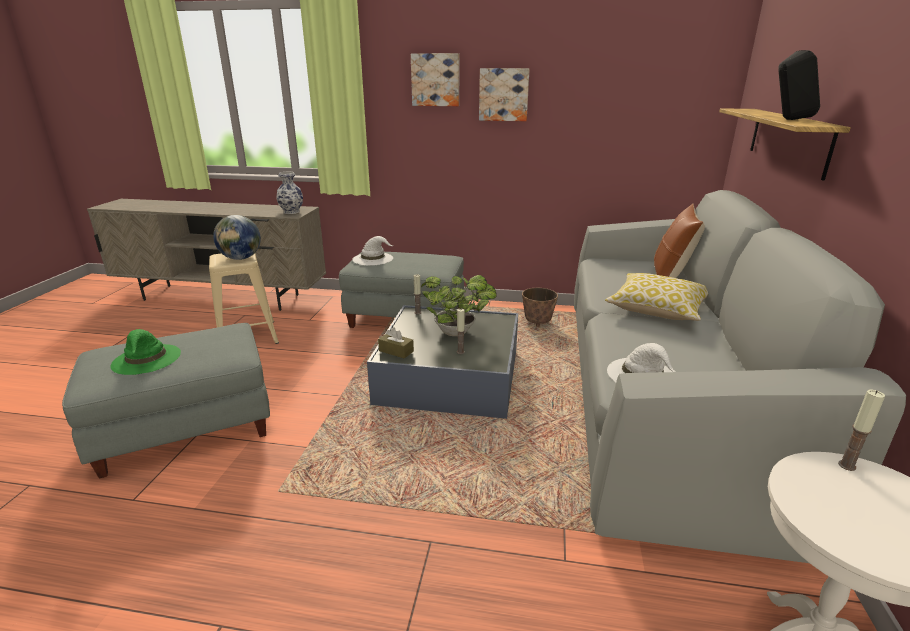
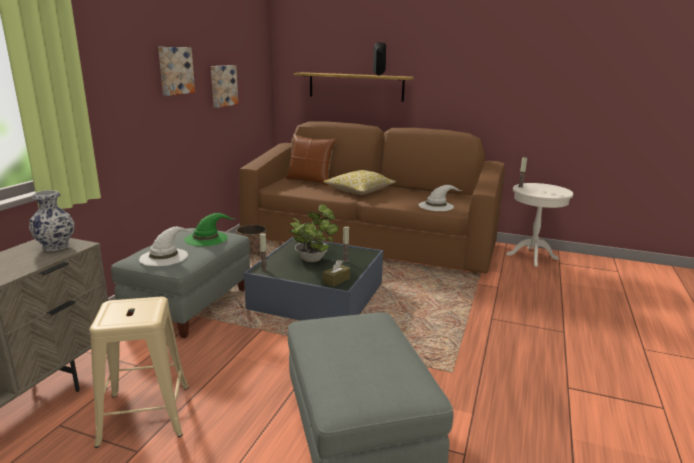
camera: 80 degrees left, 5 degrees down
(146, 359) = (375, 362): green hat -> green hat (206, 238)
(241, 258) = (140, 305): globe -> none
(435, 80) = (126, 58): picture -> picture (223, 85)
(658, 395) = (368, 241): grey sofa -> brown sofa

